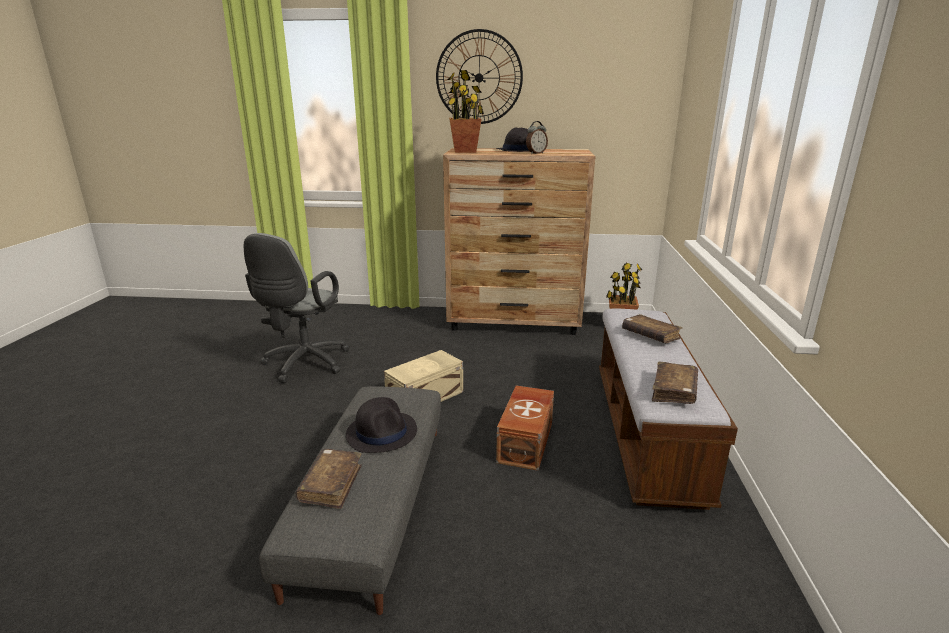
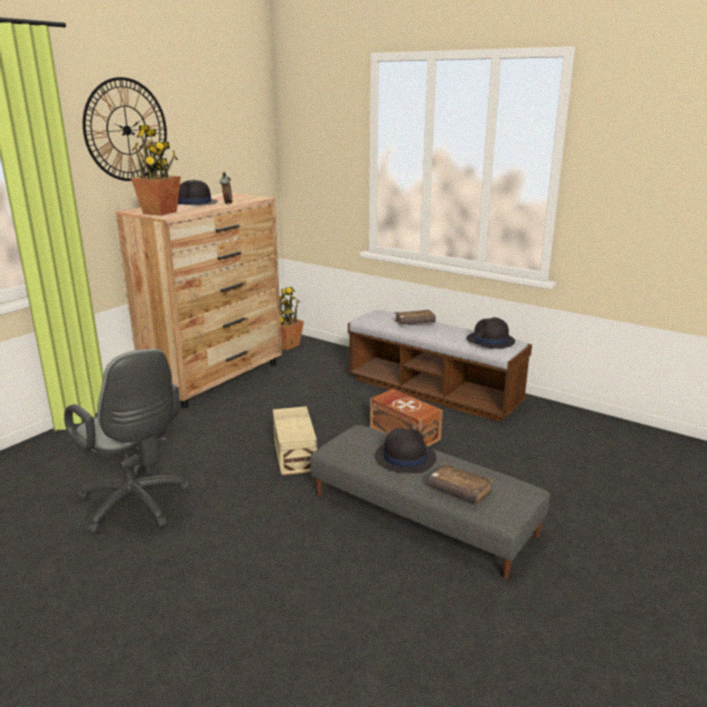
camera: 60 degrees left, 0 degrees up
(674, 390) = (490, 341): brown book -> black hat

